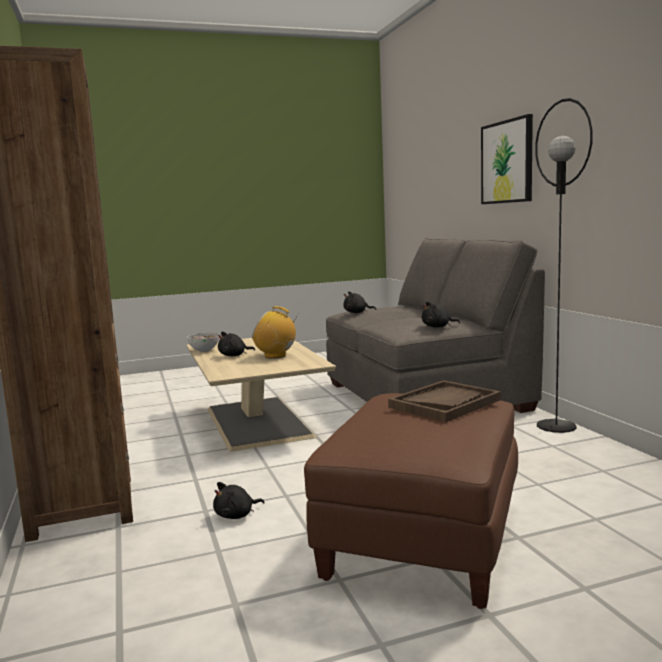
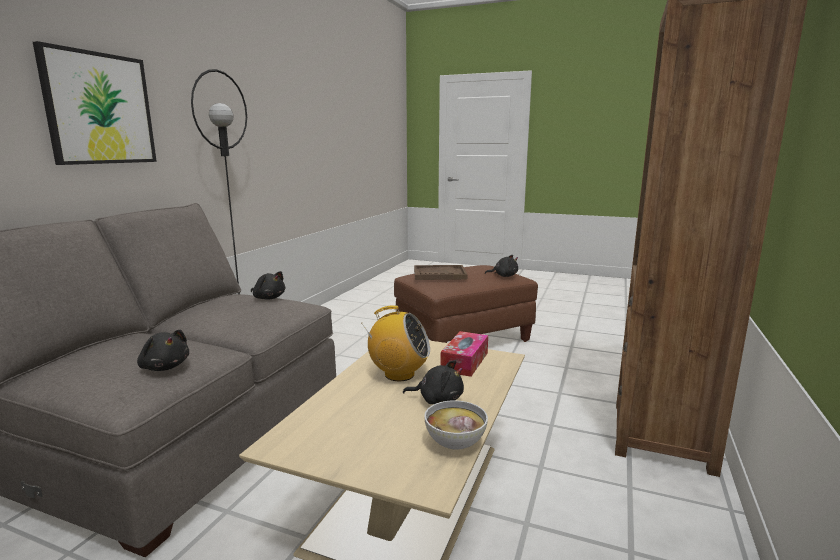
camera: 140 degrees left, 5 degrees up
(236, 515) = (541, 381): black plush toy -> black plush toy (504, 276)
(246, 368) = (465, 361): none -> tissue box
(275, 356) = (399, 374): radio -> radio turned 45 degrees counterclockwise

